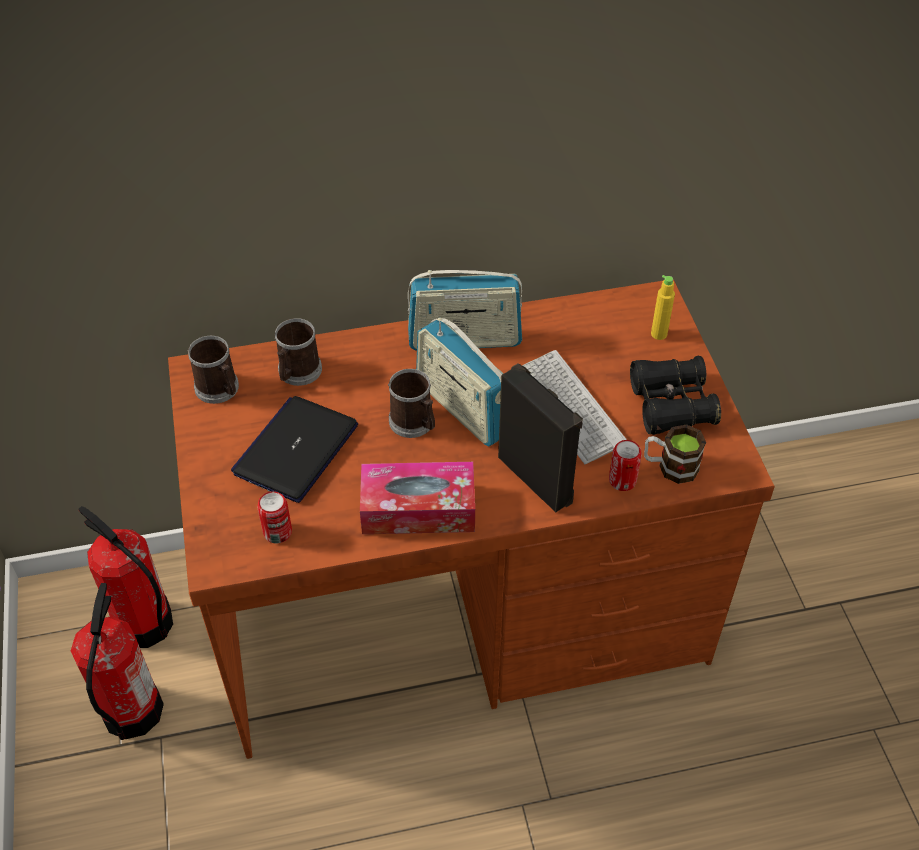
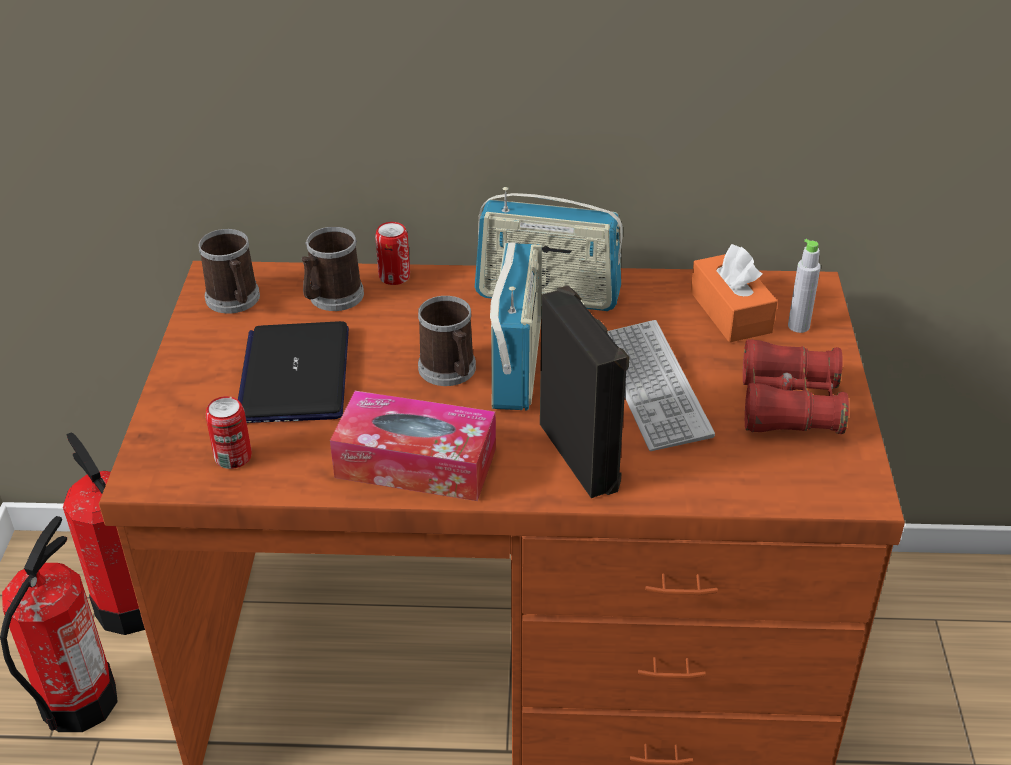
camera: 15 degrees right, 10 degrees down
(296, 449) = (295, 374): laptop -> laptop turned 45 degrees counterclockwise
(463, 408) = (516, 365): radio -> radio turned 150 degrees counterclockwise
(606, 330) = (730, 312): none -> orange tissue box
(622, 480) = (693, 478): can -> can (394, 277)
(659, 334) = (798, 326): yellow bottle -> grey bottle
(670, 466) = (764, 473): mug -> none
(671, 405) = (789, 405): black binoculars -> red binoculars

